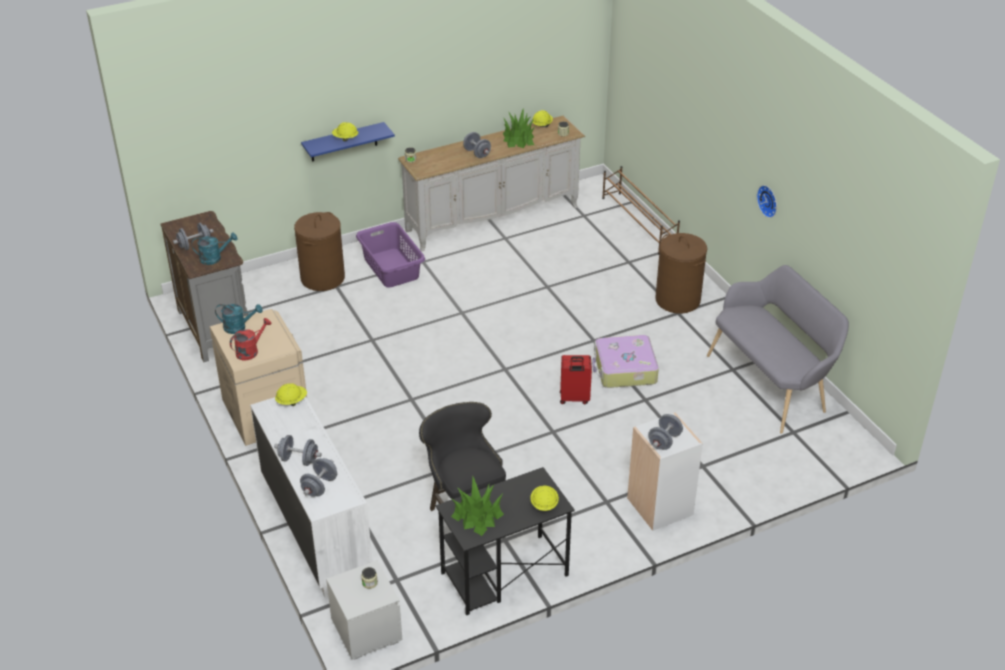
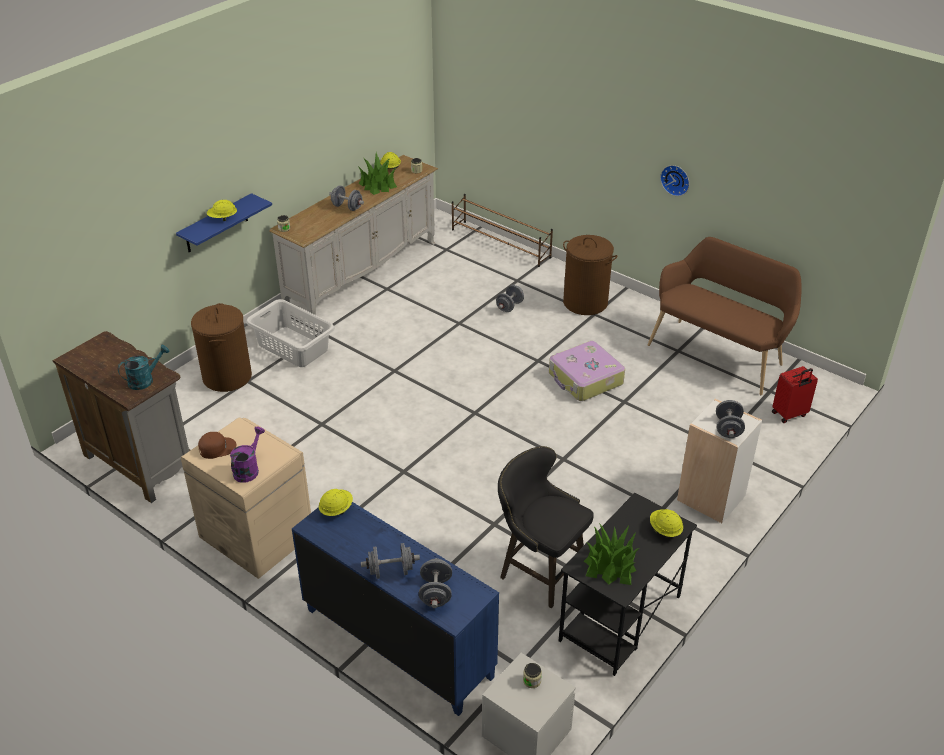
camera: 25 degrees left, 0 degrees up
(194, 245) = (111, 372): grey dumbbell -> grey dumbbell (509, 306)
(239, 327) = (217, 447): turquoise watering can -> brown cap
(250, 351) = (248, 469): red watering can -> purple watering can
(316, 530) = (398, 643): white dresser -> blue dresser
(391, 267) = (293, 346): purple laundry basket -> grey laundry basket
(574, 399) = (560, 421): red suitcase -> red suitcase (789, 414)
(771, 383) = (719, 353): grey bench -> brown bench

